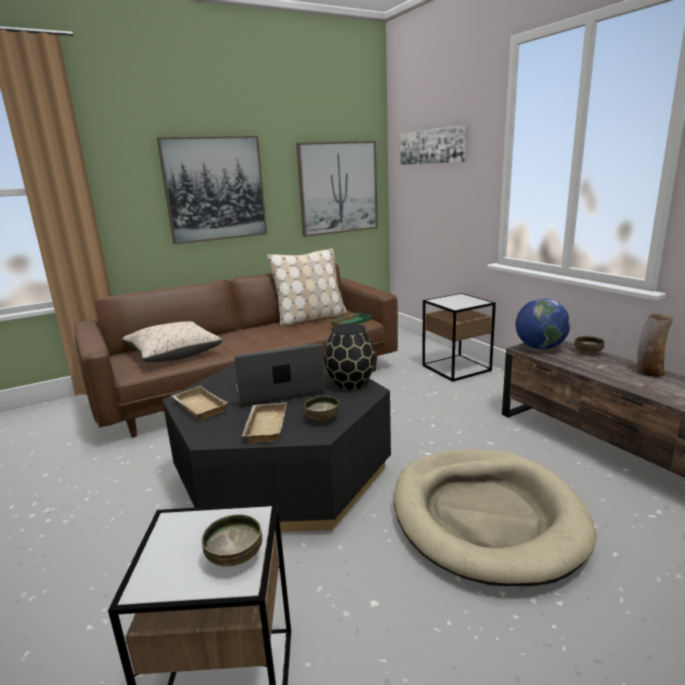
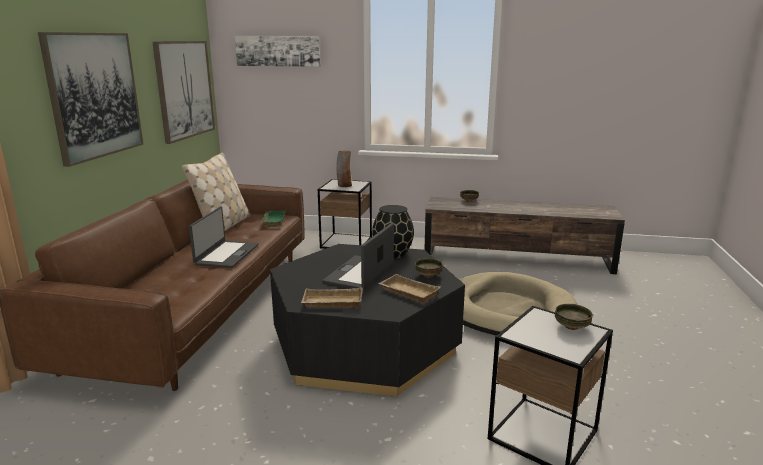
camera: 50 degrees left, 0 degrees up
(174, 354) = (166, 289): beige pillow -> none
(257, 341) = (226, 254): none -> laptop
(540, 347) = (442, 204): globe -> none
(649, 372) = (511, 203): vase -> vase (344, 185)

